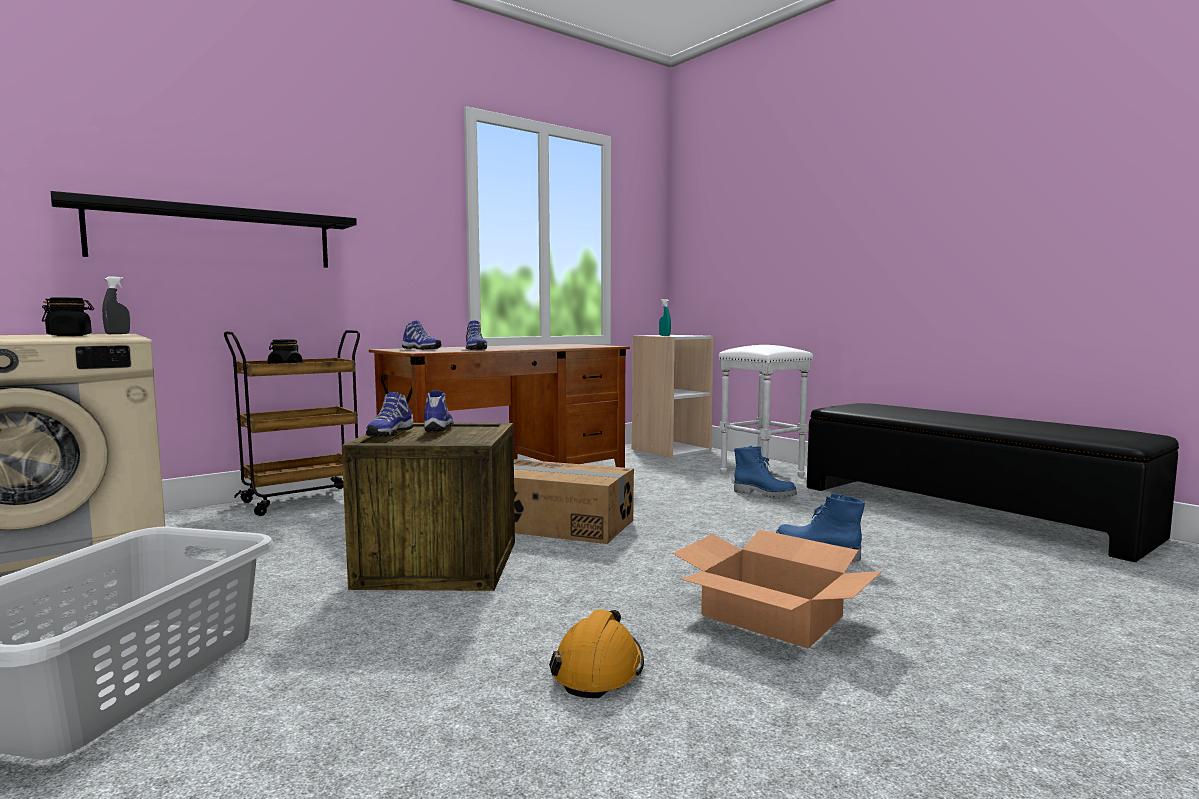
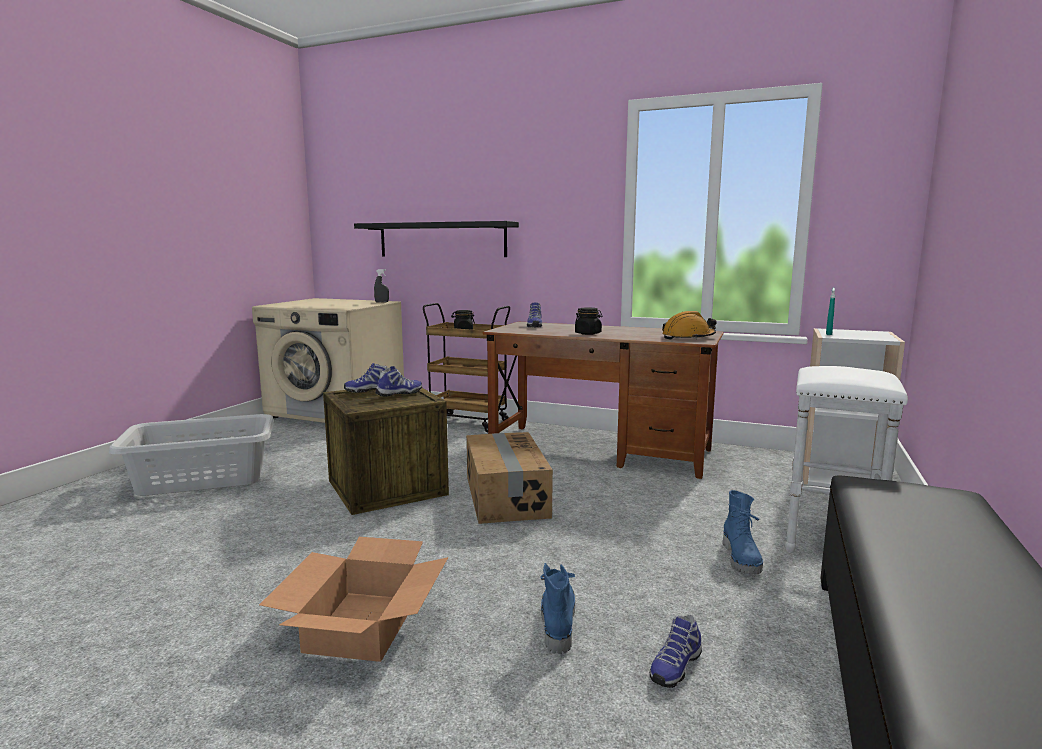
camera: 60 degrees right, 5 degrees up
(70, 336) = (349, 303): black jar -> black jar (588, 333)
(474, 349) = (556, 331): shoe -> shoe (674, 666)
(598, 670) = (239, 578): orange hard hat -> orange hard hat (688, 337)

